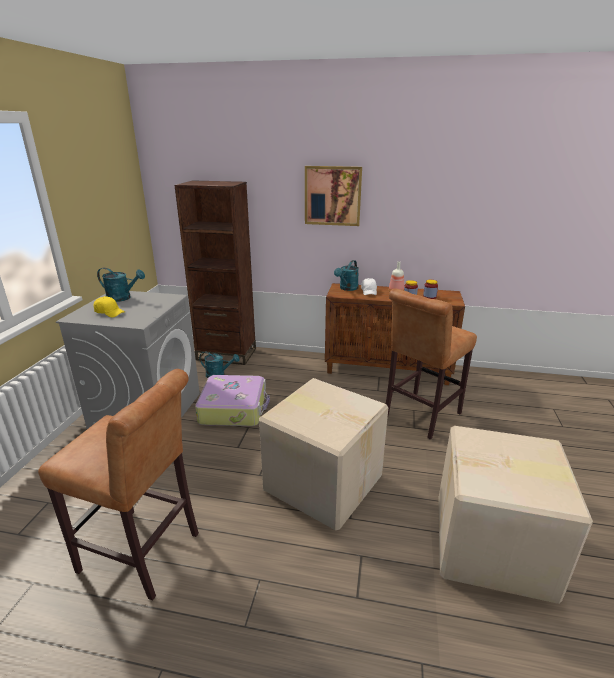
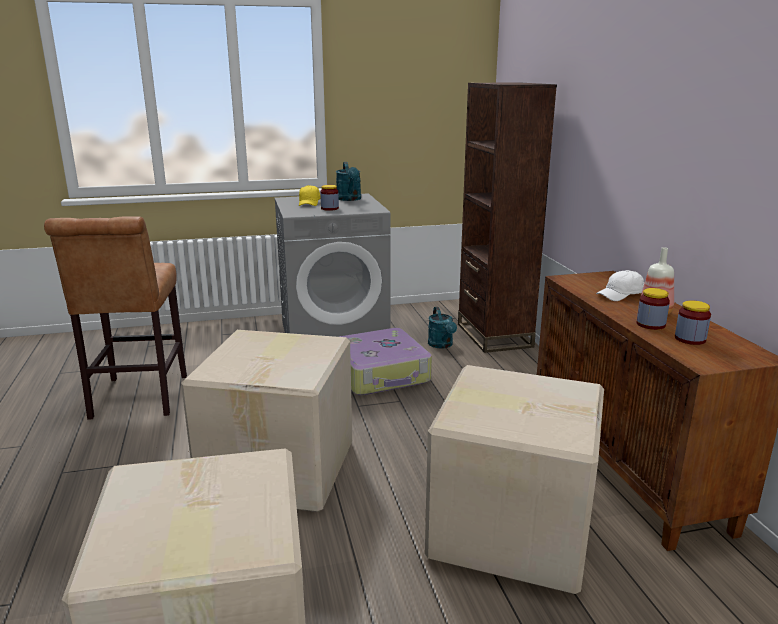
camera: 65 degrees right, 5 degrees down
(143, 309) = (329, 208): none -> jar
(332, 196) = (639, 112): picture -> none
(347, 288) = (605, 281): turquoise watering can -> none
(419, 416) = (509, 528): brown stool -> cardboard box

